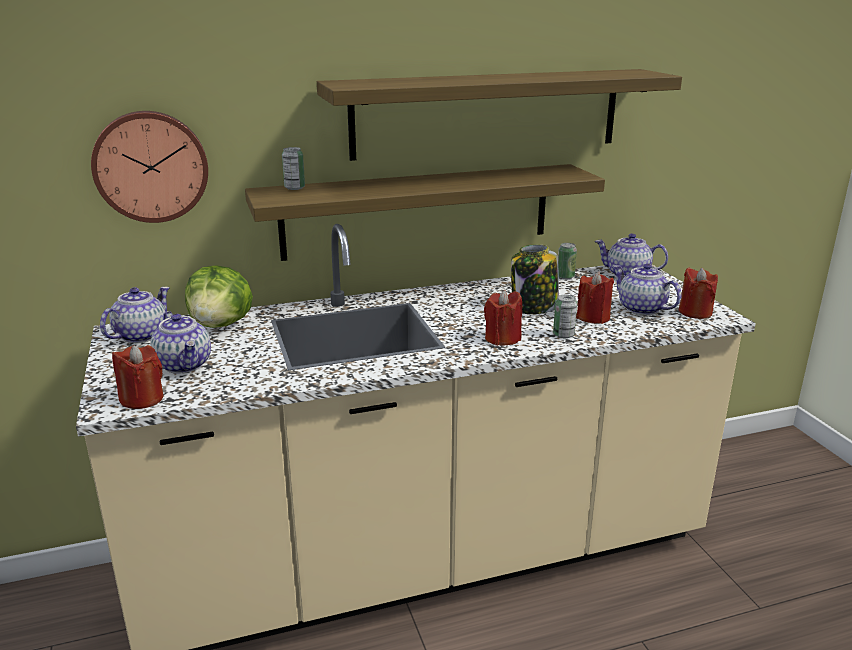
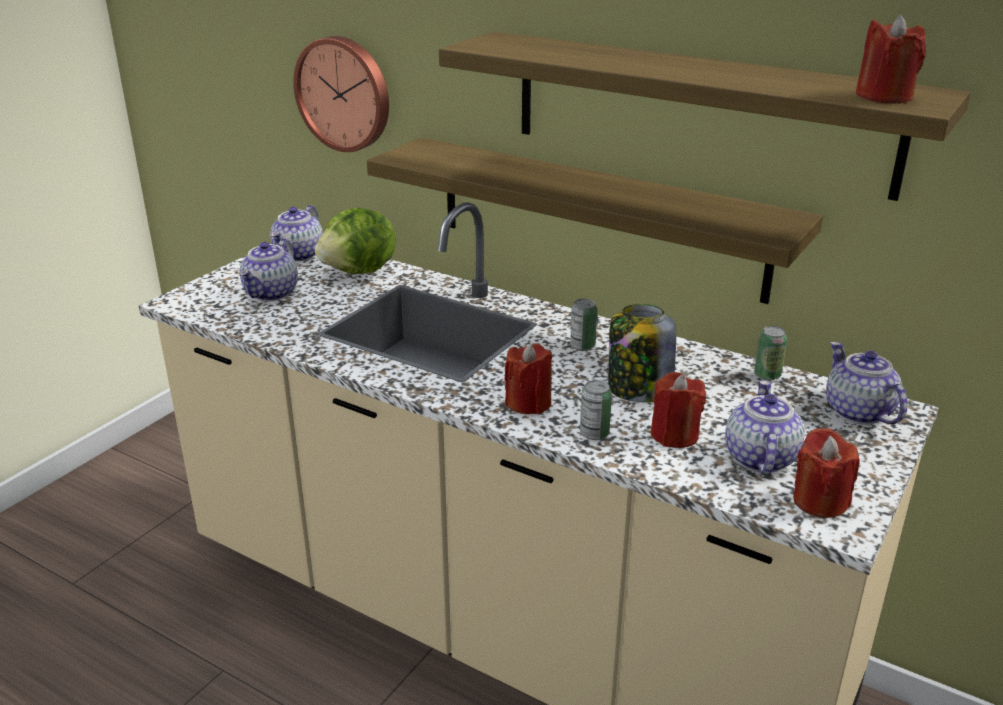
camera: 50 degrees right, 5 degrees up
(141, 335) = (299, 255): teapot -> teapot turned 120 degrees clockwise
(142, 399) = (200, 306): red candle -> red candle (884, 96)
(294, 188) = (452, 150): can -> can (582, 346)

